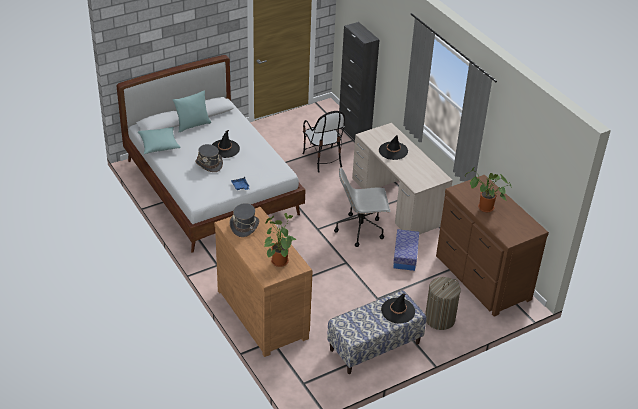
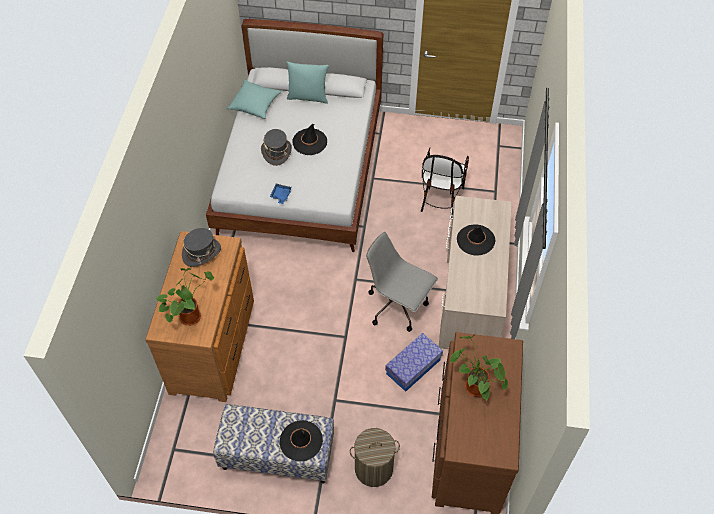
camera: 40 degrees right, 15 degrees up
(354, 131) = (507, 181): black cabinet -> none

